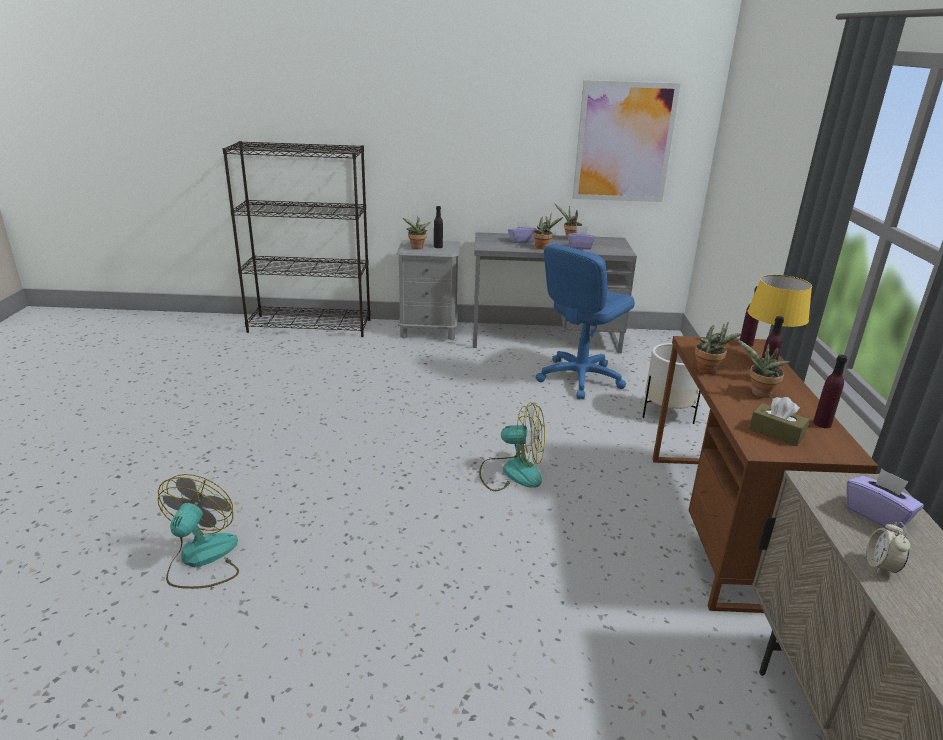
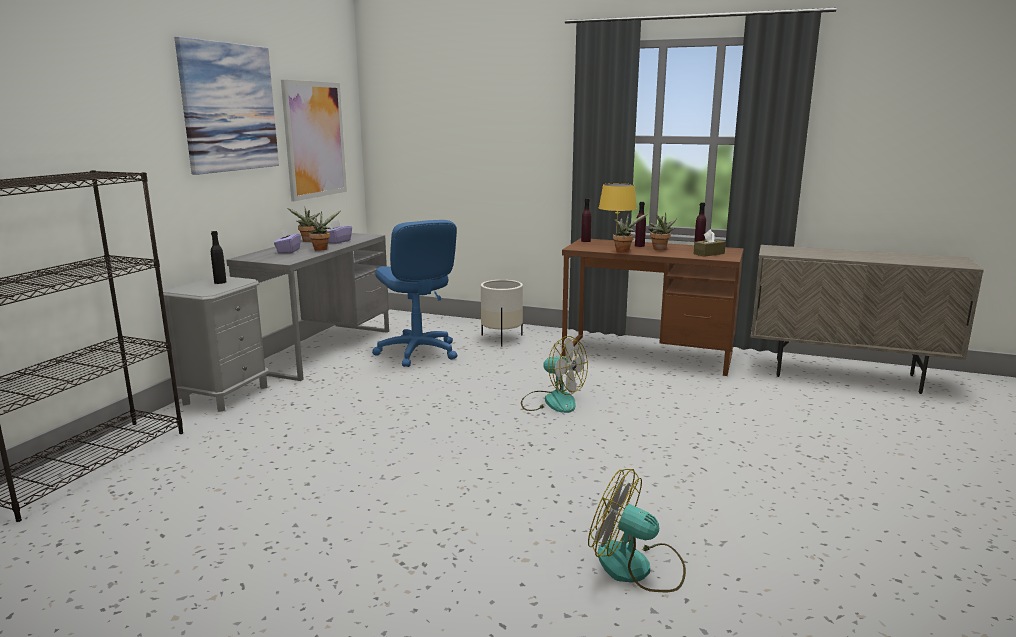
camera: 70 degrees left, 10 degrees down
(417, 248) = (209, 289): potted plant -> none
(508, 105) = (229, 107): none -> picture
(512, 472) = (552, 401): fan -> fan turned 90 degrees clockwise
(877, 515) = (799, 251): purple tissue box -> none
(881, 566) = (841, 257): alarm clock -> none

